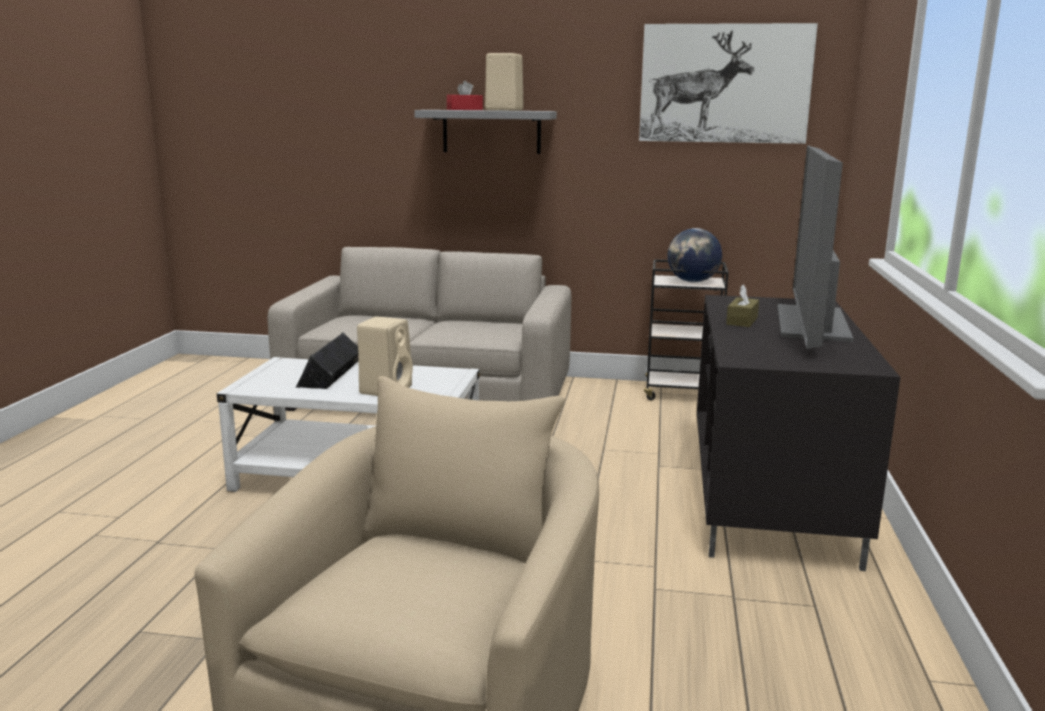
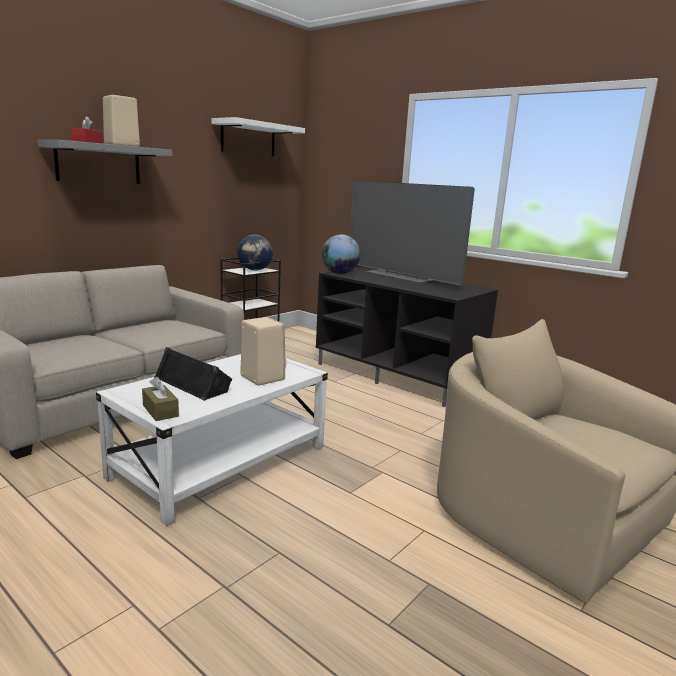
camera: 60 degrees left, 0 degrees up
(725, 84) = (248, 139): picture -> white shelf
(730, 300) = (339, 273): none -> globe
(742, 321) = (383, 281): brown tissue box -> brown tissue box (160, 411)

